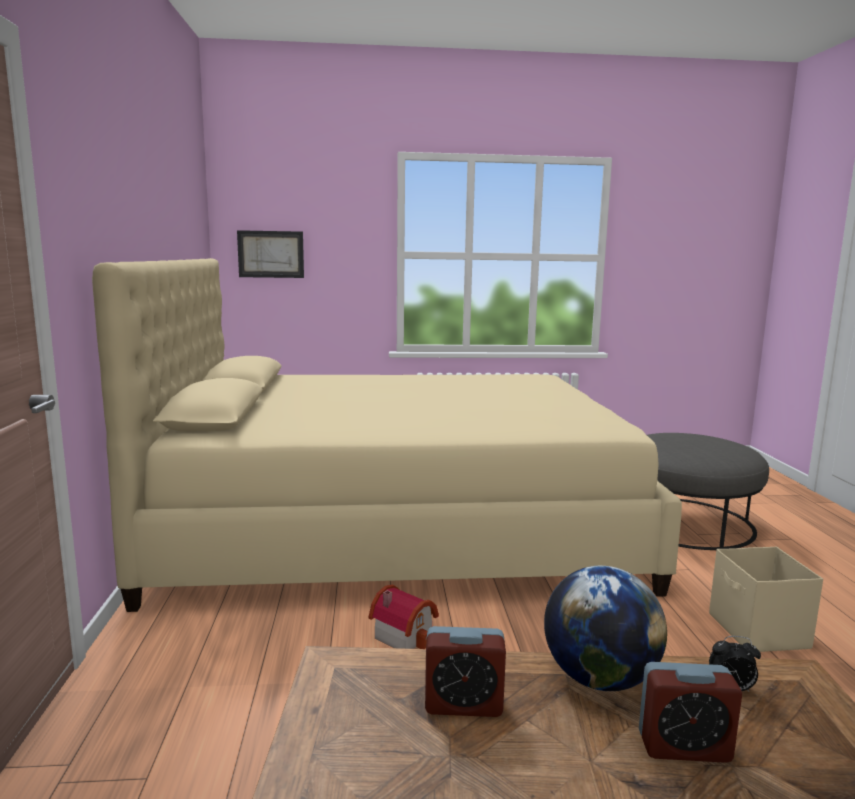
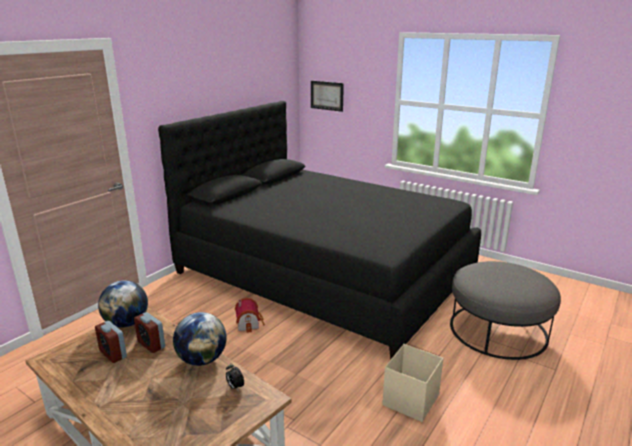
camera: 40 degrees right, 10 degrees up
(329, 694) = (126, 323): none -> globe
(397, 527) = (324, 272): beige bed -> black bed
(684, 747) = (181, 391): alarm clock -> alarm clock (113, 354)

